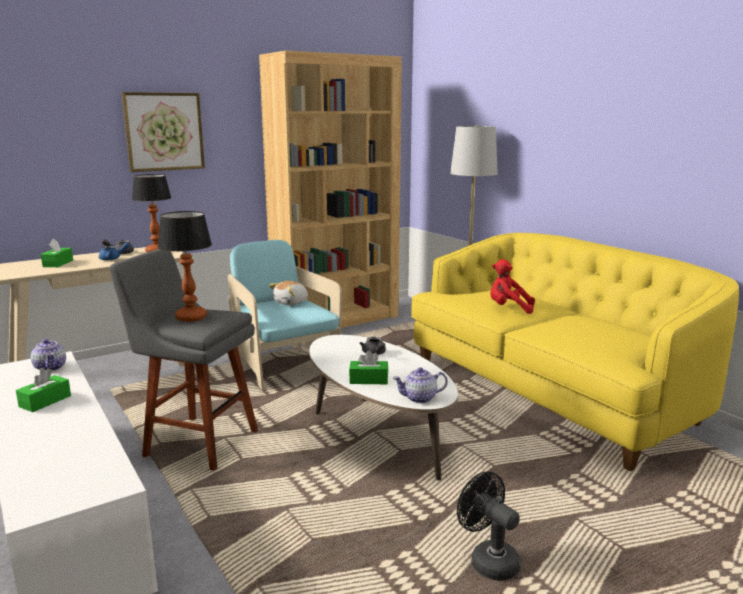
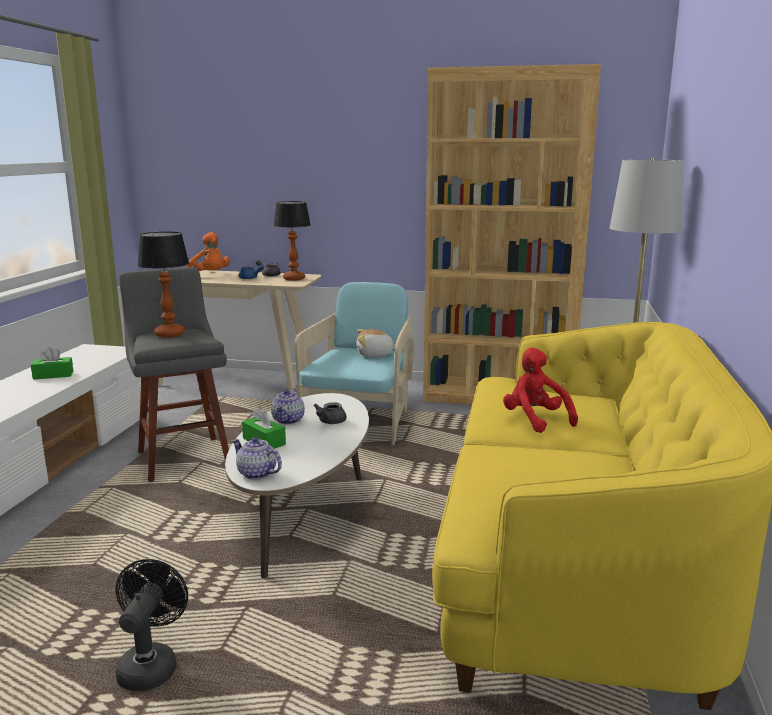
camera: 45 degrees right, 0 degrees up
(51, 367) = (108, 355): teapot -> teapot (288, 420)
(58, 263) = (210, 275): green tissue box -> orange plush toy
(164, 131) = (330, 160): picture -> none

